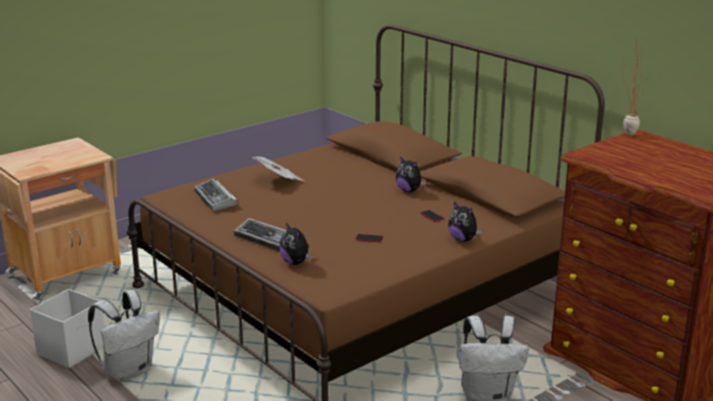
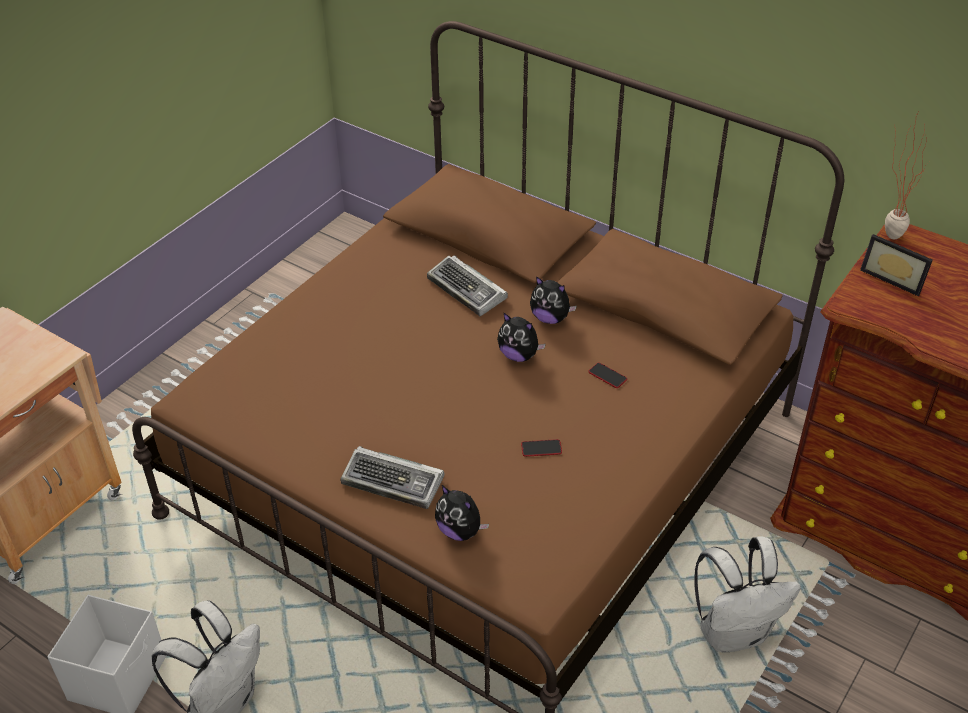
camera: 15 degrees left, 20 degrees up
(216, 199) = (274, 396): keyboard -> keyboard (467, 290)
(279, 181) = (350, 330): newspaper -> none
(463, 239) = (672, 423): plush toy -> plush toy (519, 355)
(618, 148) = (894, 277): none -> picture frame

